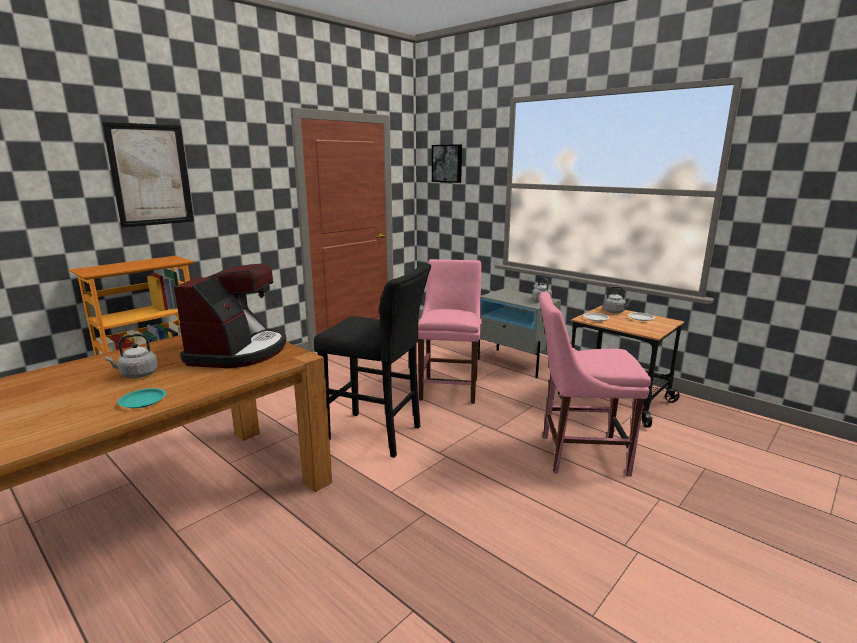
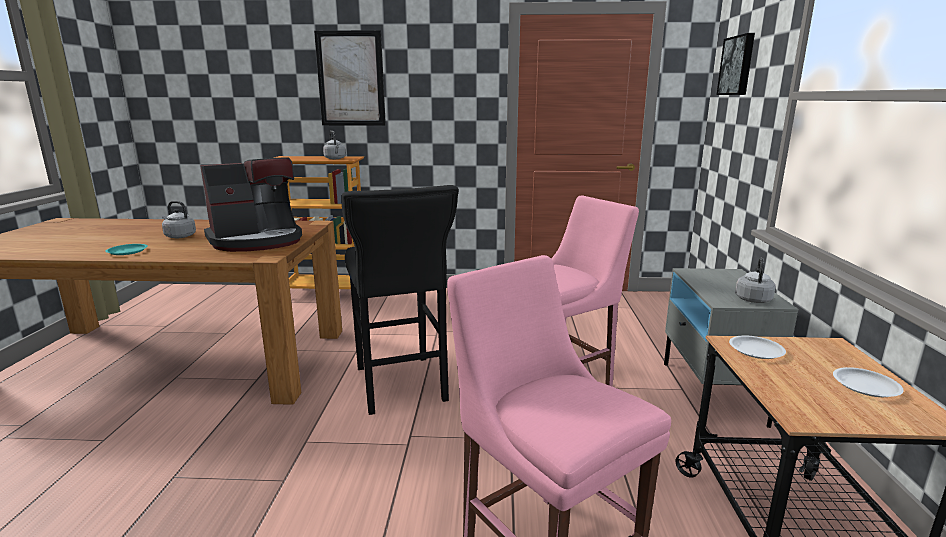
camera: 50 degrees right, 0 degrees up
(614, 311) = (836, 355): grey kettle -> grey kettle (335, 159)

